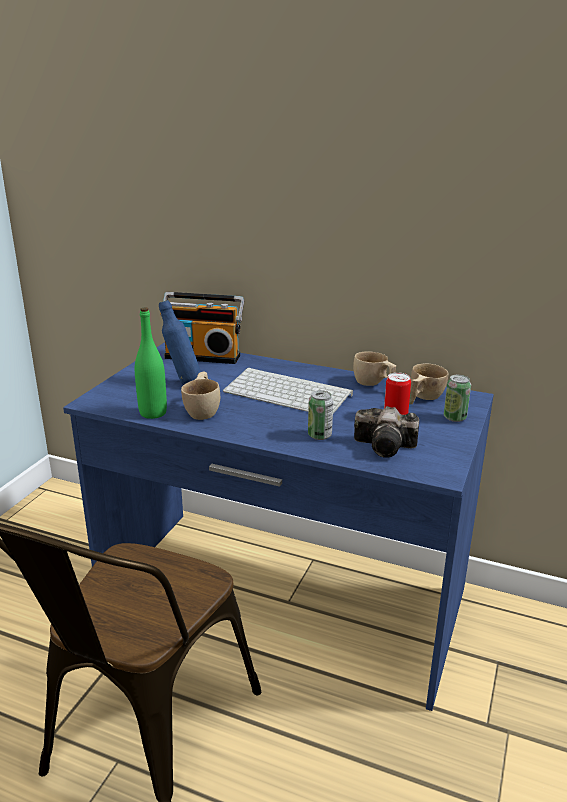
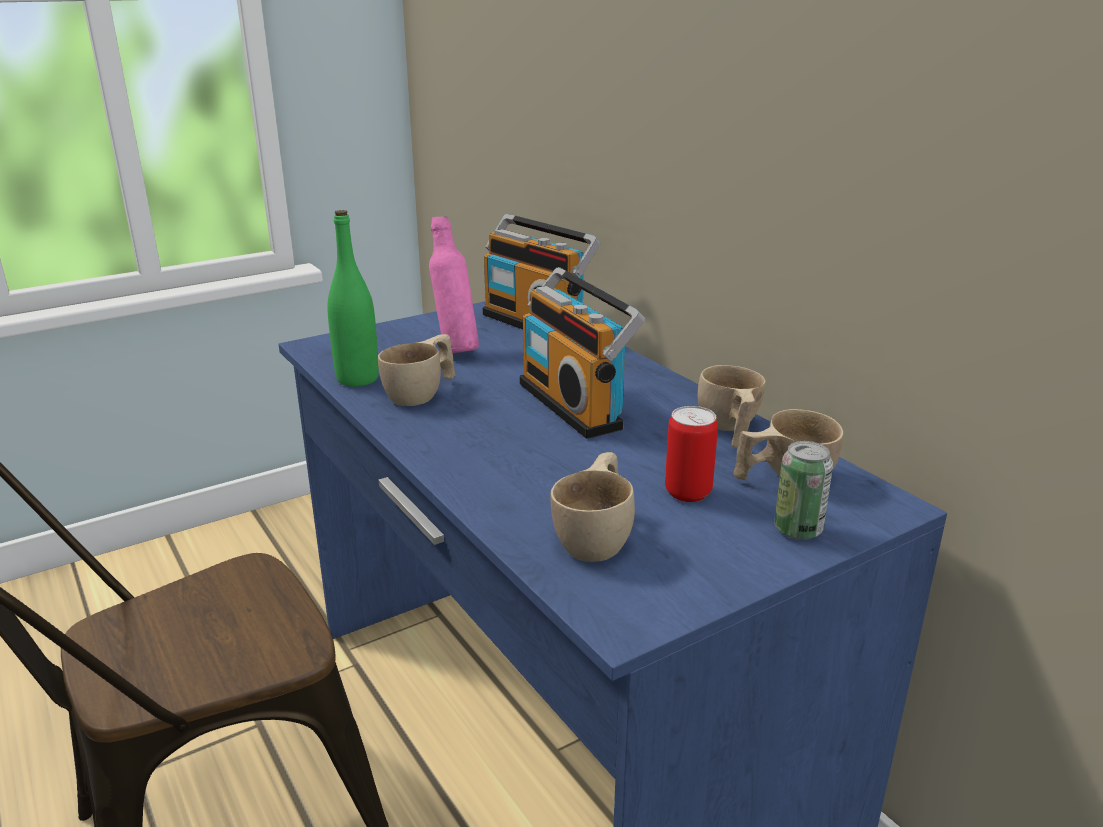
camera: 35 degrees right, 0 degrees up
(182, 382) = (455, 350): blue bottle -> pink bottle
(290, 393) = (575, 404): keyboard -> radio
(319, 435) = (520, 480): can -> none
(387, 447) = (598, 536): camera -> beige cup

